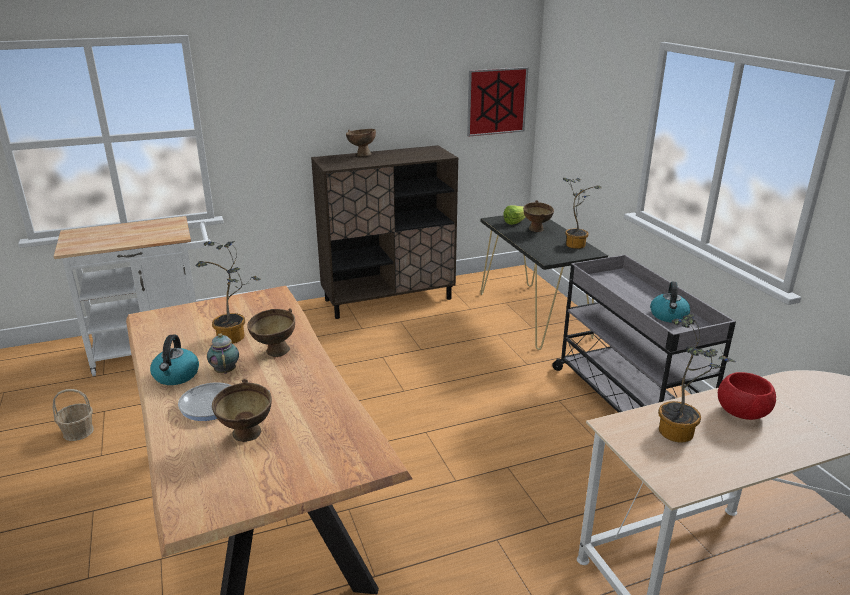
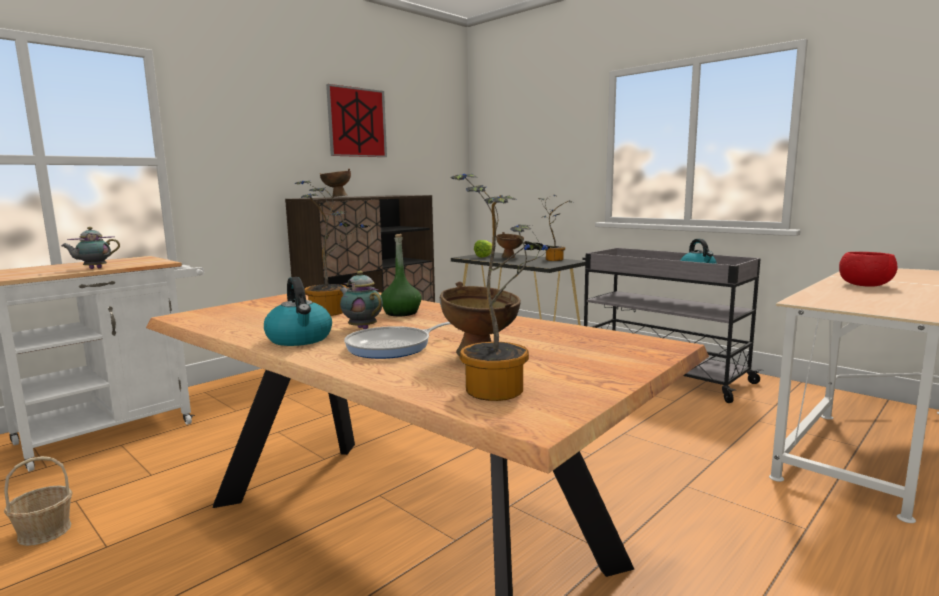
camera: 25 degrees left, 15 degrees down
(129, 241) = (93, 268): none -> teapot
(274, 353) = (401, 313): brown bowl -> green bottle
(496, 101) = (441, 159): picture -> picture (357, 122)
(681, 432) = (854, 297): potted plant -> potted plant (502, 389)

